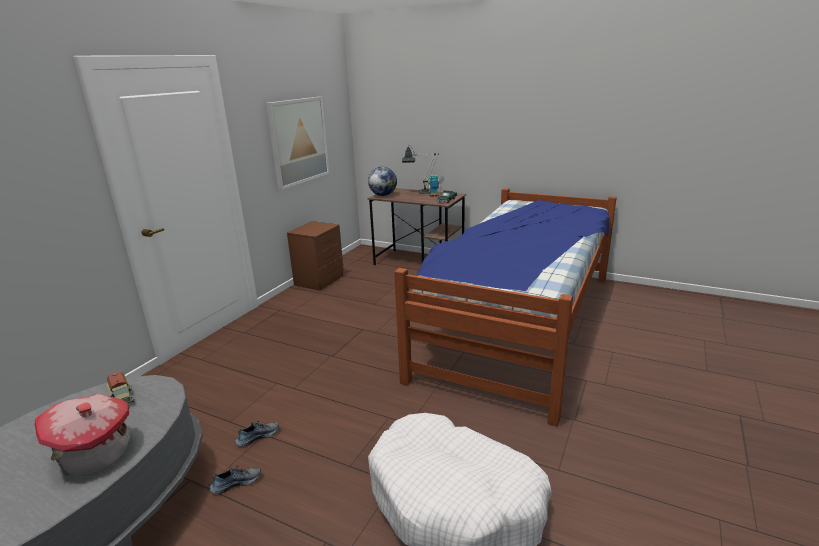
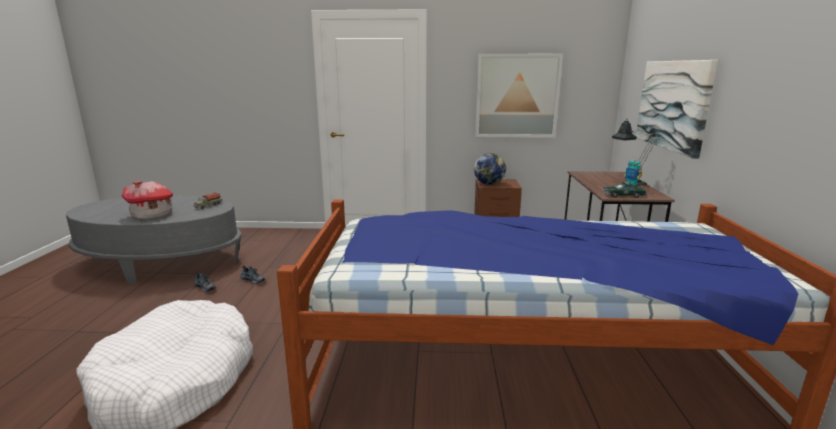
camera: 65 degrees right, 5 degrees down
(383, 195) = (588, 173): globe -> globe (489, 184)
(438, 131) = (672, 105): none -> picture

